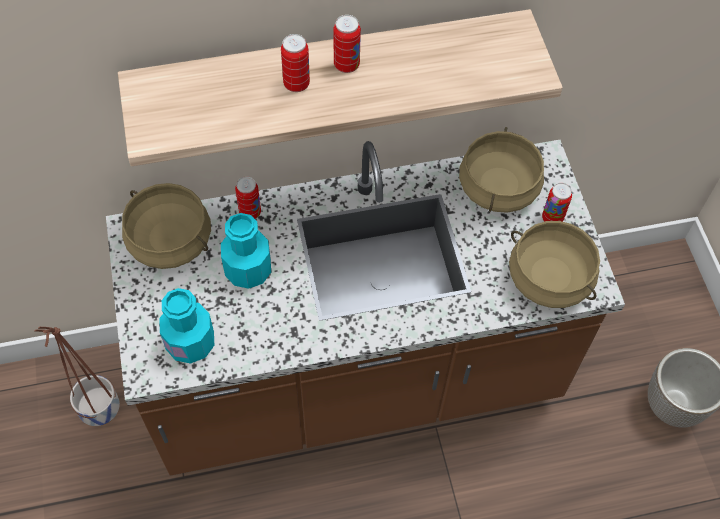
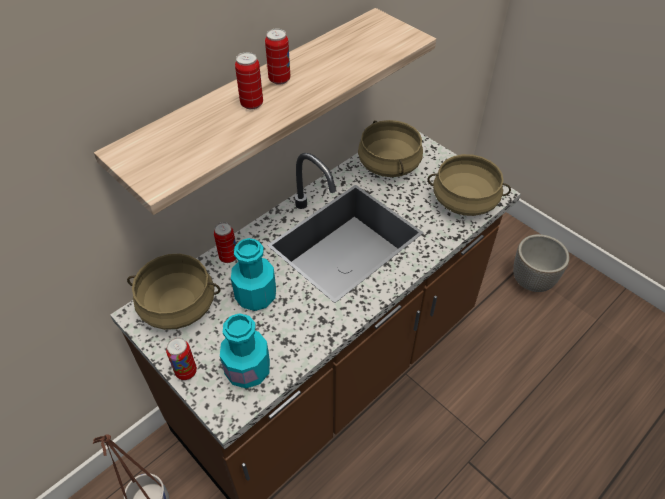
camera: 30 degrees left, 10 degrees down
(552, 218) = (437, 166): can -> can (186, 372)

